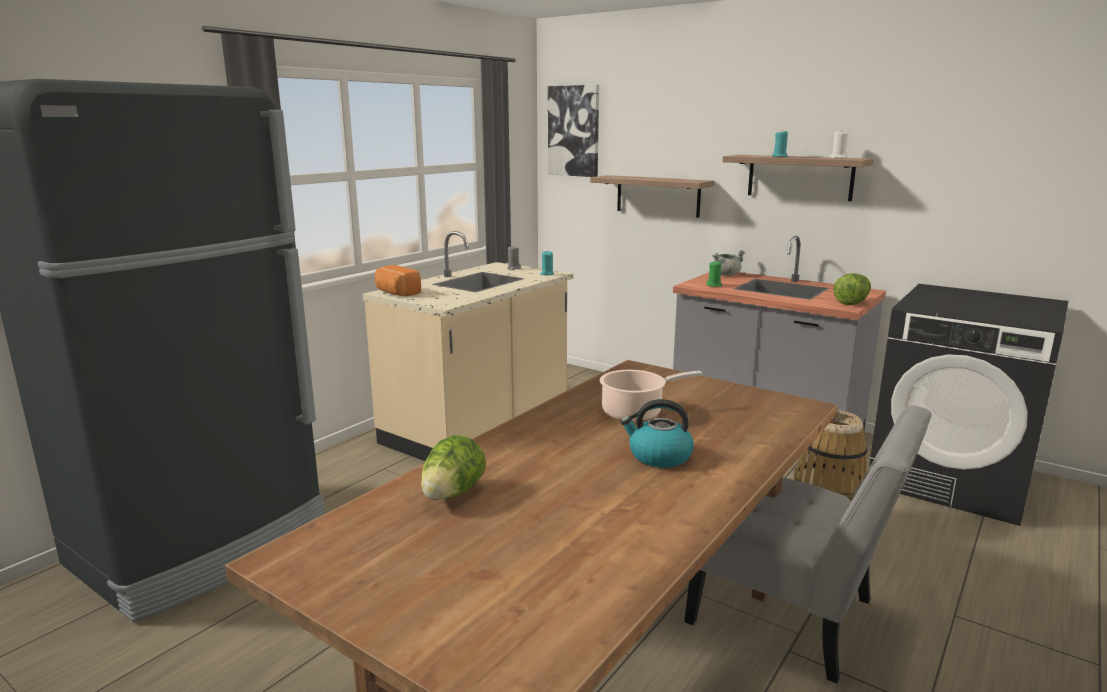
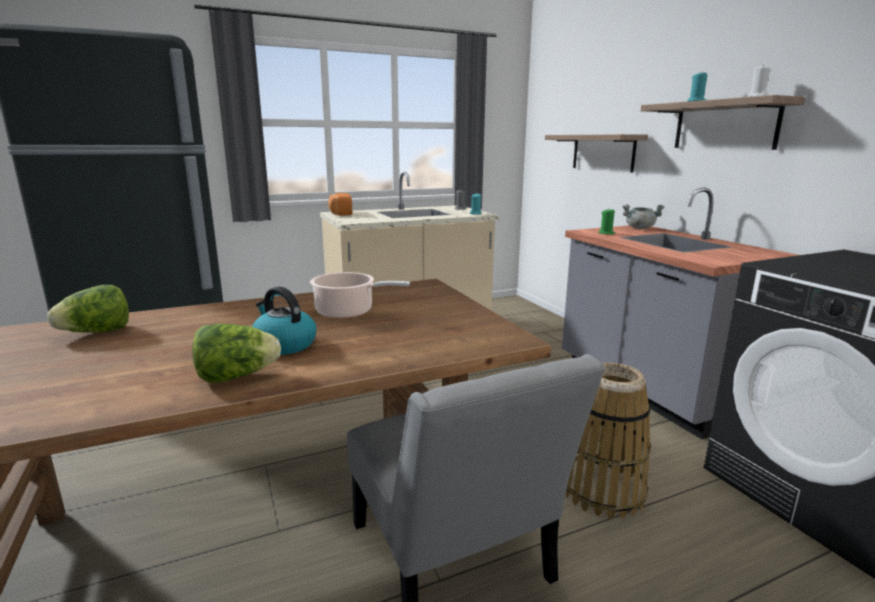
camera: 30 degrees right, 0 degrees up
(574, 131) = (549, 97): picture -> none
(852, 302) = (728, 259): lettuce -> lettuce (237, 376)

